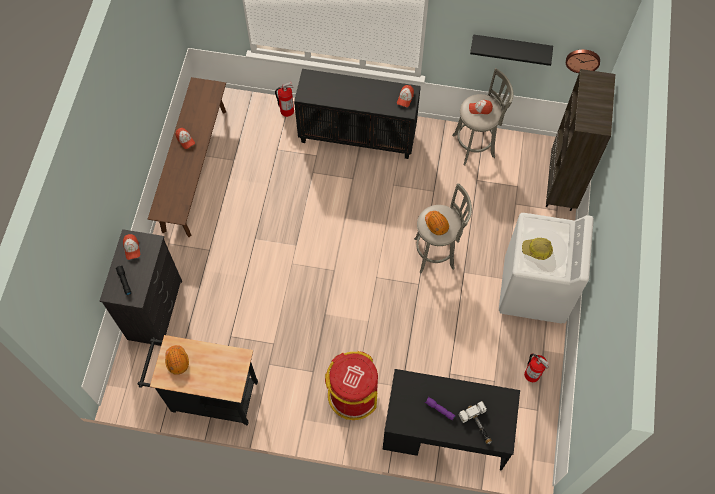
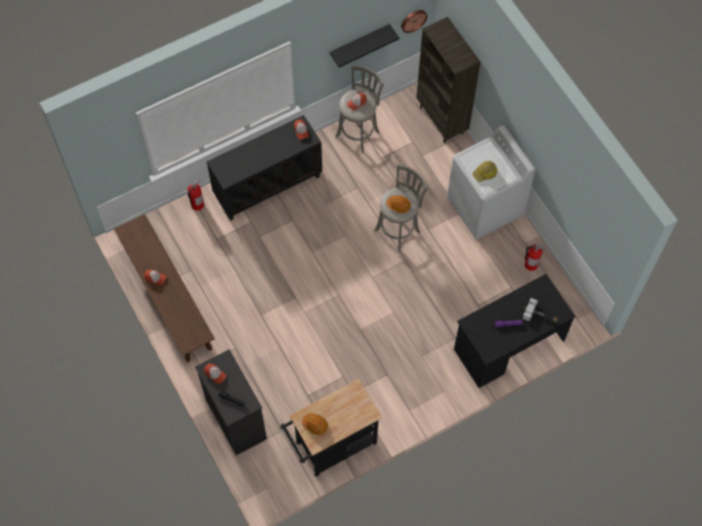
camera: 40 degrees left, 0 degrees up
(352, 395) = (427, 368): red trash can -> none

